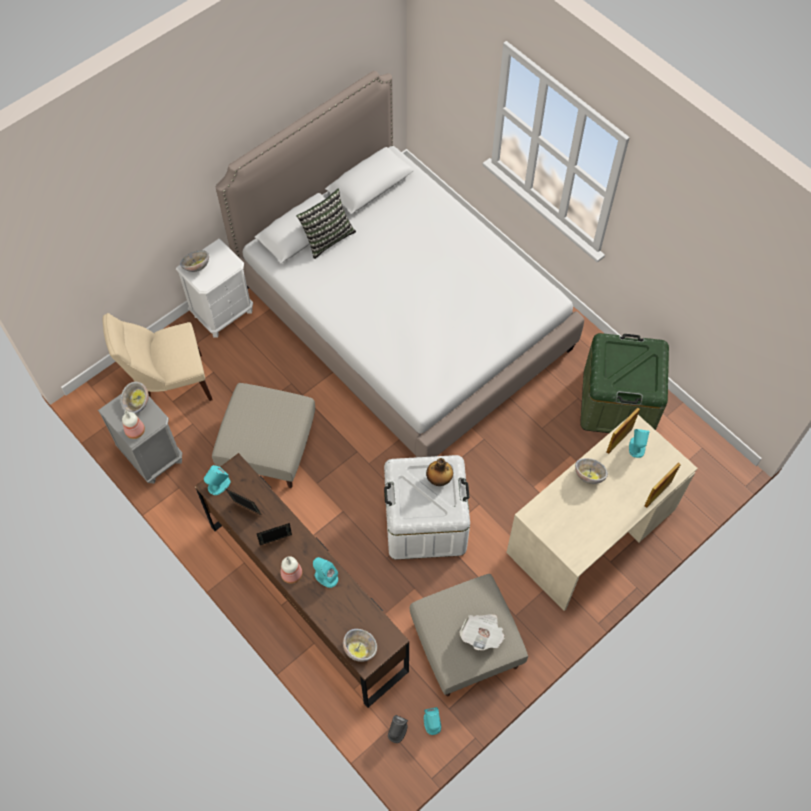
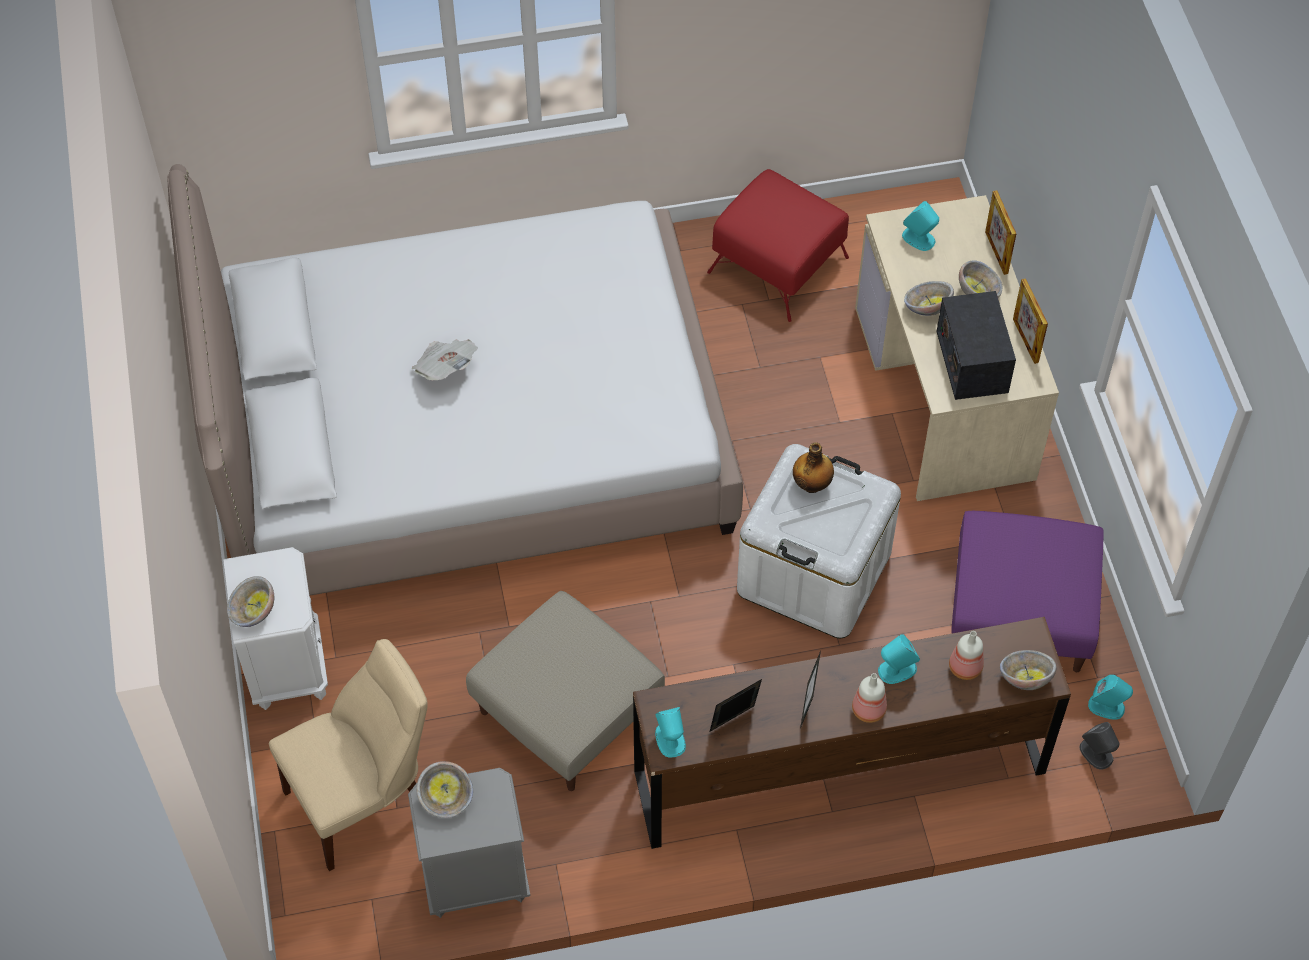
camera: 60 degrees left, 5 degrees down
(135, 430) = (494, 820): bottle -> bottle (964, 666)
(170, 385) = (366, 799): beige chair -> beige chair turned 135 degrees counterclockwise
(327, 237) = (327, 423): pillow -> none
(465, 644) = (1018, 614): beige ottoman -> purple ottoman
(482, 634) = (1049, 558): newspaper -> newspaper (445, 368)
(567, 517) = (972, 361): none -> radio
(618, 403) = (778, 265): green storage box -> red ottoman
(619, 440) = (897, 251): picture frame -> picture frame (1025, 340)
(620, 497) = (978, 292): none -> bowl

